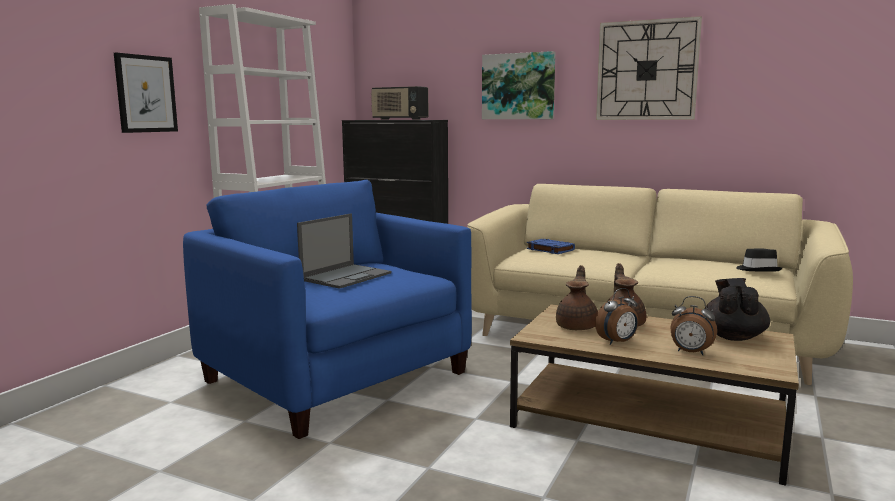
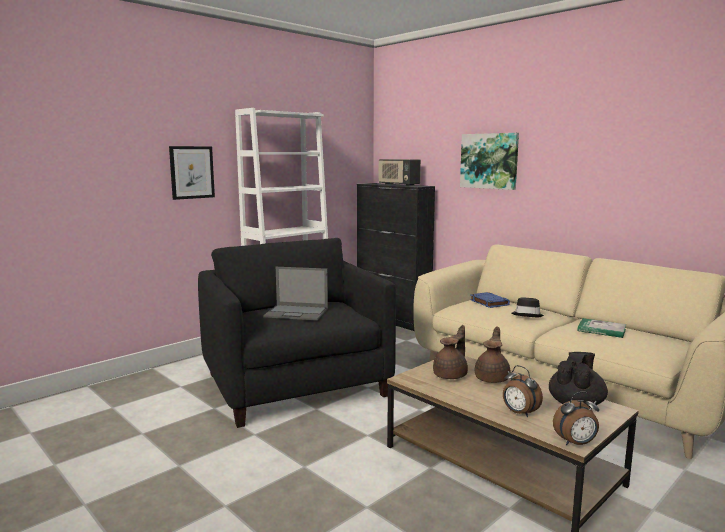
camera: 20 degrees right, 0 degrees up
(337, 377) = (296, 385): blue armchair -> black armchair
(346, 276) = (297, 313): laptop -> laptop turned 45 degrees clockwise
(617, 342) = (468, 394): alarm clock -> alarm clock (576, 443)
(647, 70) = (594, 151): wall clock -> none
(694, 263) = (601, 330): none -> book
(758, 270) = (656, 343): black hat -> black hat (527, 315)

